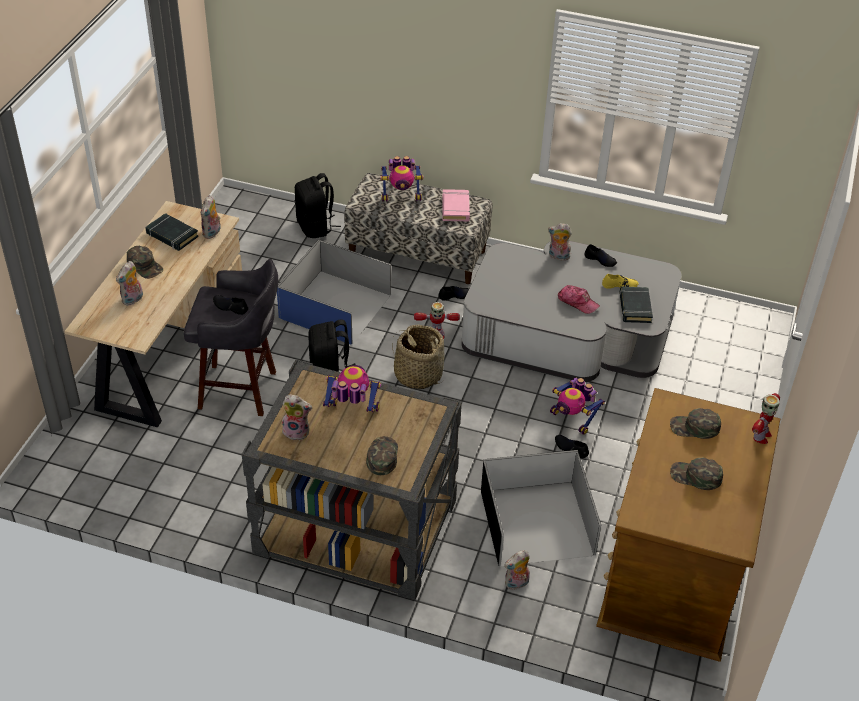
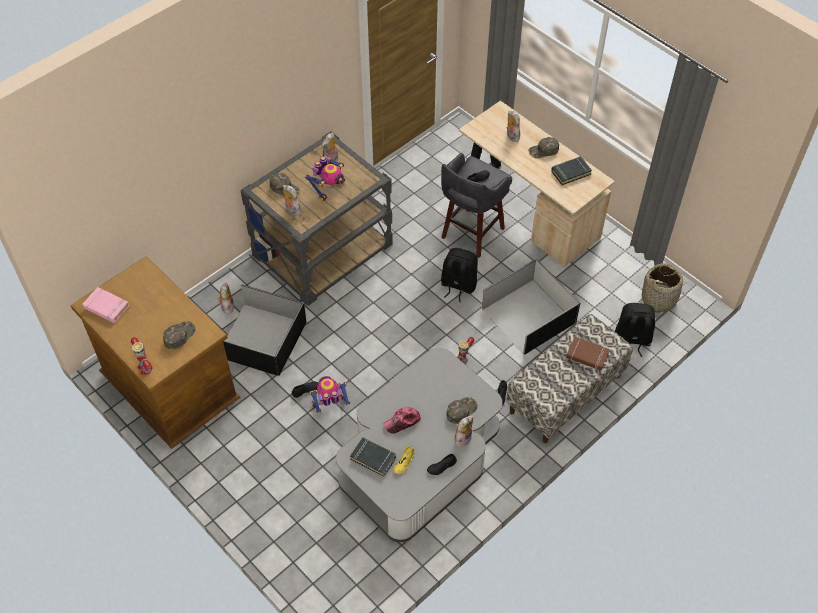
camera: 120 degrees right, 10 degrees up
(212, 233) = (561, 193): plush toy -> plush toy (292, 210)
(334, 307) = (527, 315): blue storage box -> black storage box
(401, 196) = (587, 355): toy robot -> brown book
(418, 374) = (429, 335): basket -> basket (659, 299)
(455, 208) = (552, 386): pink book -> pink book (106, 307)
(695, 477) = (145, 313): green cap -> green cap (461, 410)

